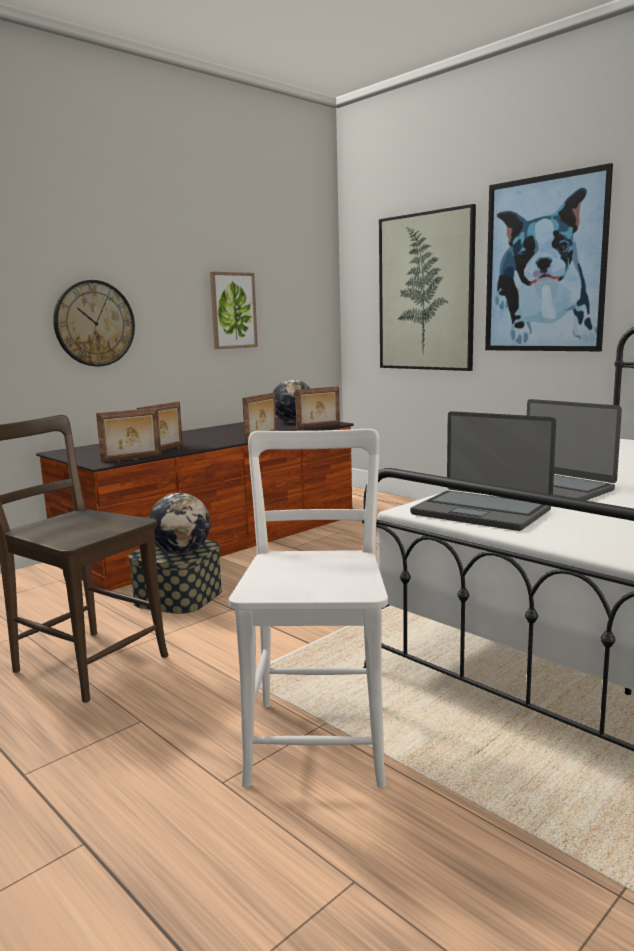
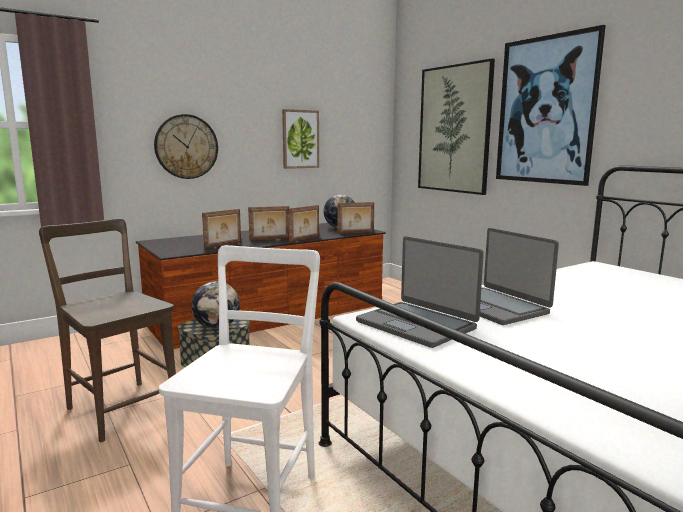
camera: 10 degrees right, 0 degrees up
(132, 458) = (194, 251): picture frame -> picture frame (270, 239)

